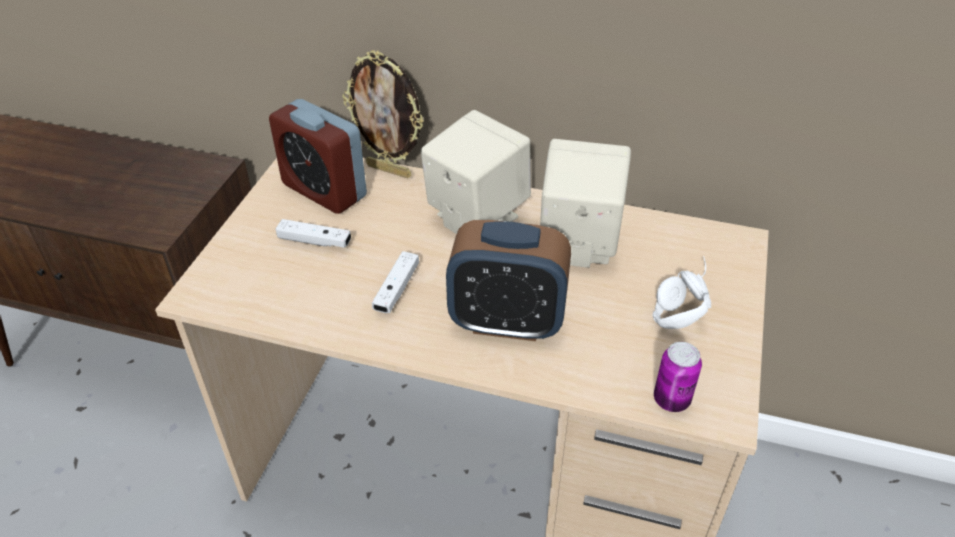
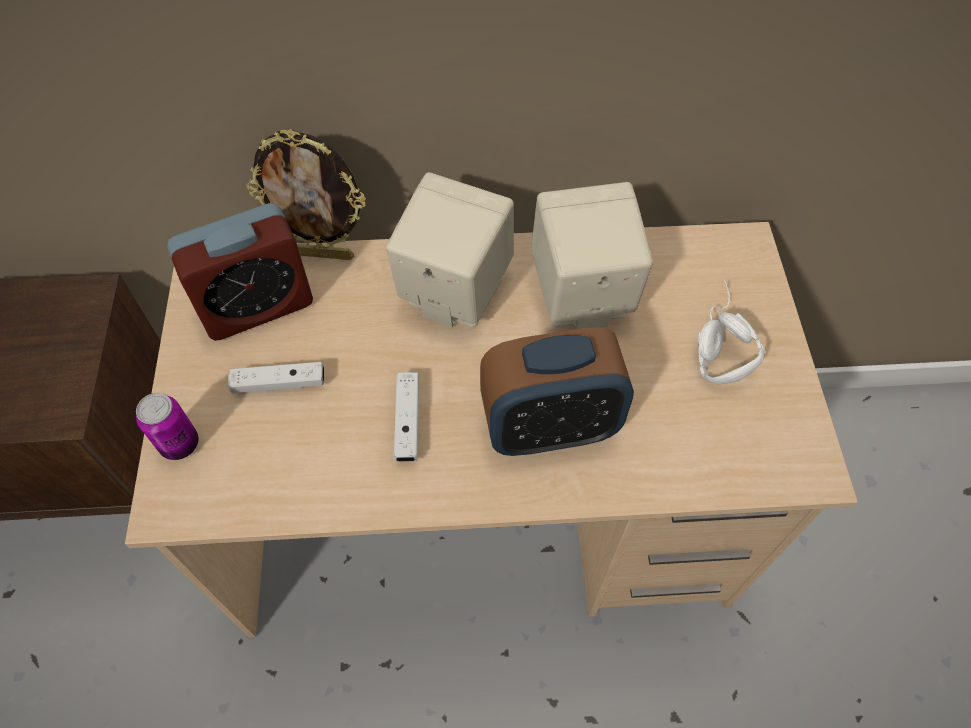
camera: 20 degrees left, 15 degrees up
(324, 190) = (257, 306): alarm clock -> alarm clock turned 45 degrees counterclockwise
(671, 400) = (756, 471): can -> can (180, 444)

